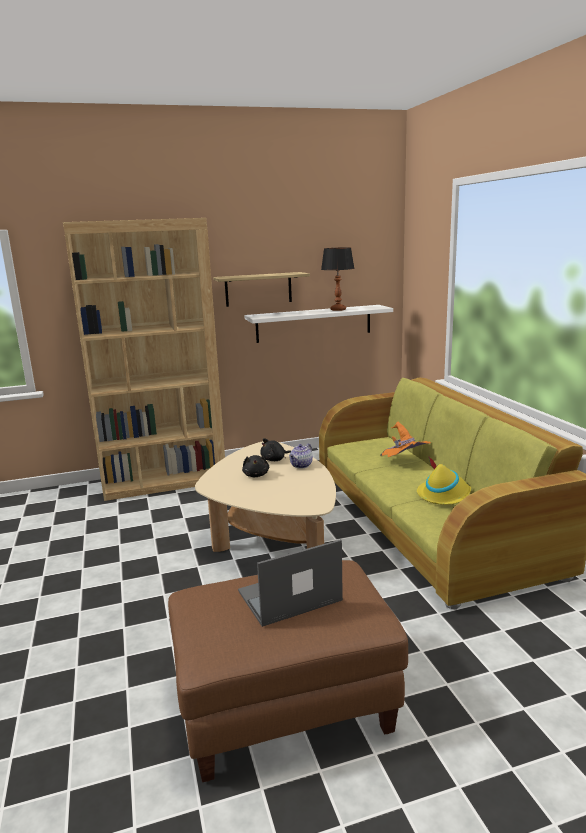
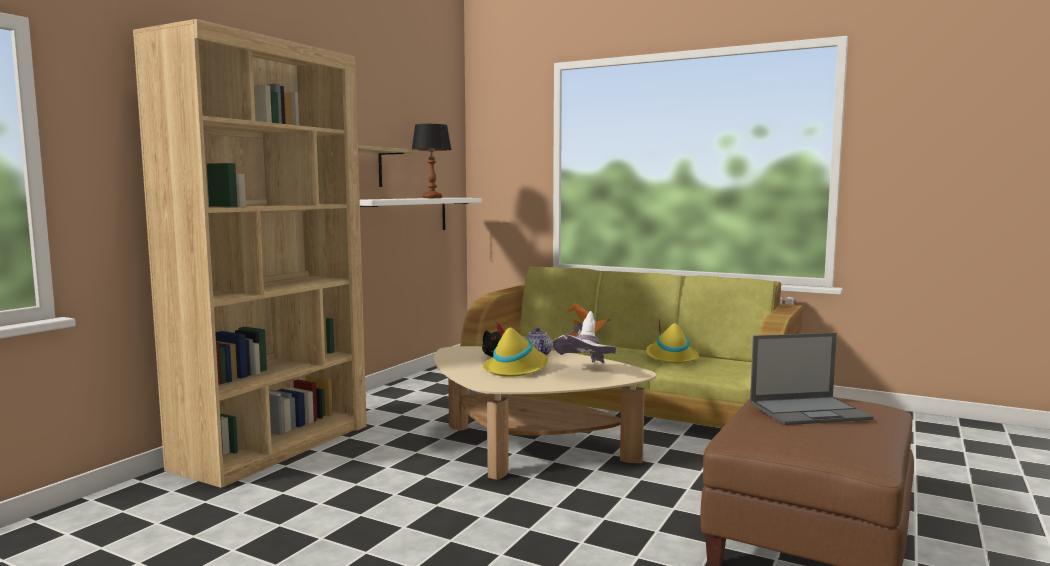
camera: 45 degrees left, 10 degrees down
(256, 475) = (516, 369): black plush toy -> yellow hat
(286, 494) = (587, 373): none -> white hat
(288, 596) = (810, 411): laptop -> laptop turned 120 degrees counterclockwise

